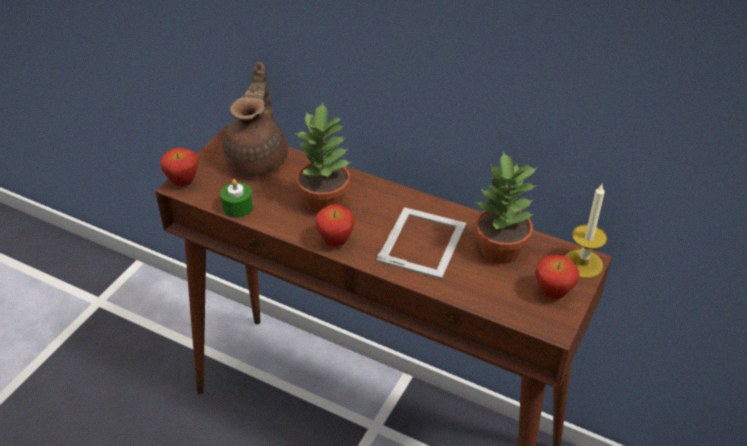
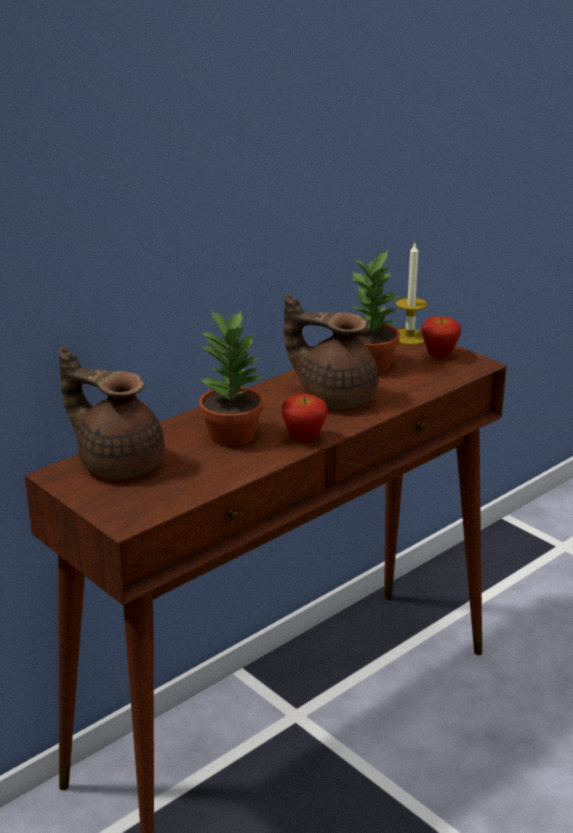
camera: 70 degrees left, 15 degrees down
(183, 182) = (119, 519): apple -> none
(238, 207) = (200, 487): green candle -> none
(423, 241) = (334, 396): picture frame -> brown teapot

